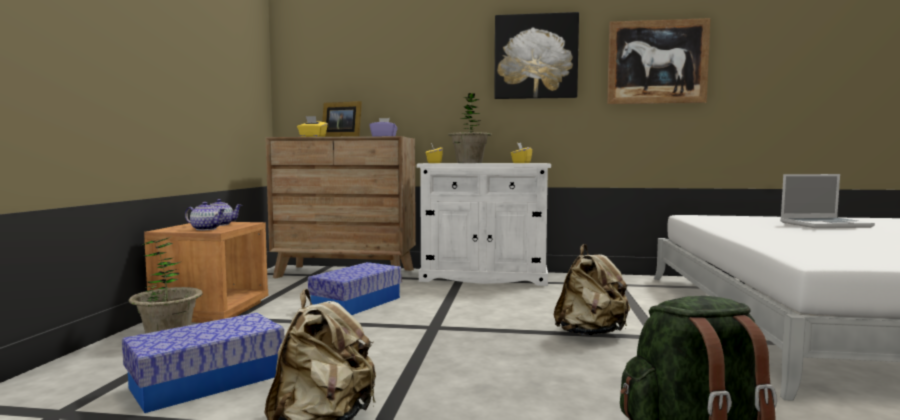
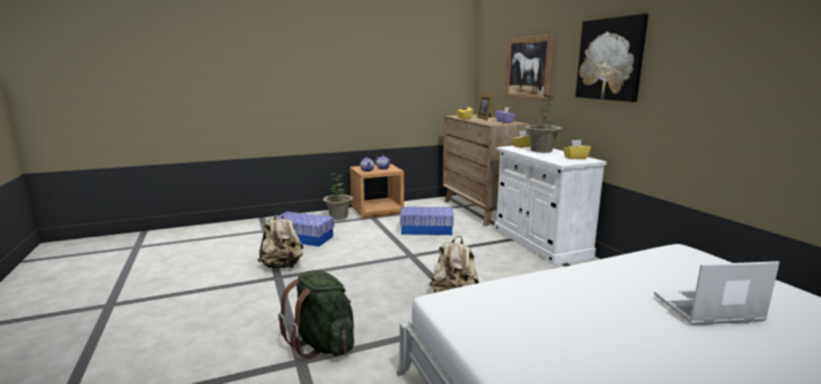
camera: 60 degrees right, 10 degrees up
(657, 62) = (719, 67): picture -> picture (528, 68)
(825, 225) = (707, 309): laptop -> laptop turned 120 degrees clockwise

